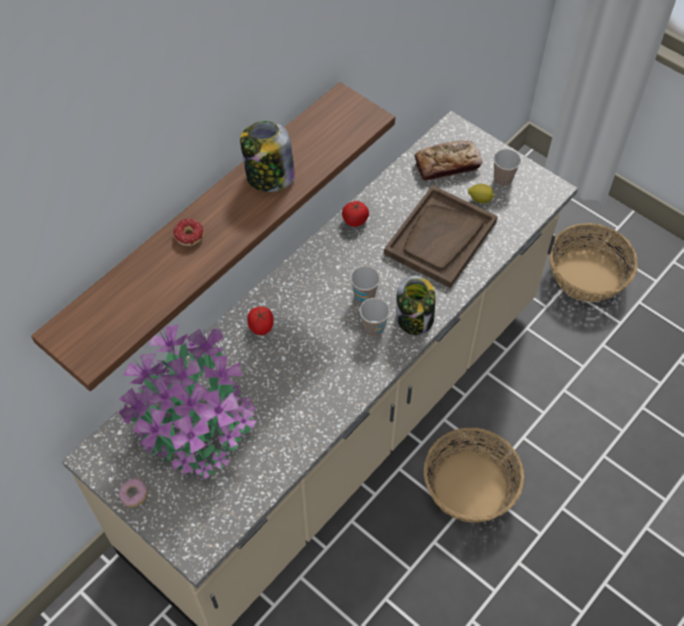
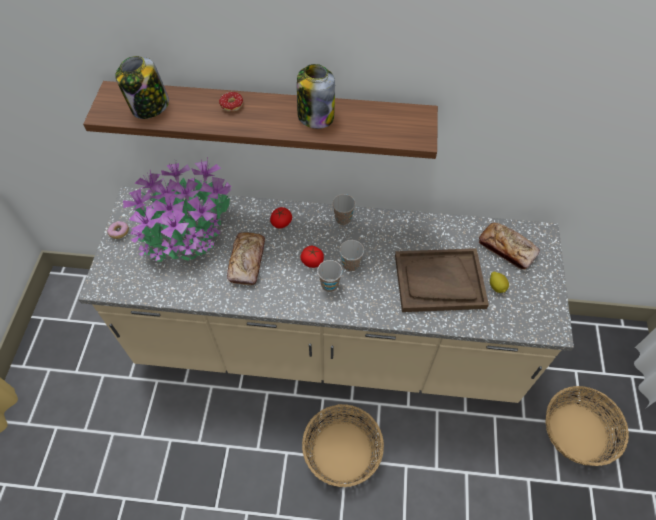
camera: 55 degrees right, 0 degrees up
(285, 386) = (247, 262): none -> bread
(355, 220) = (407, 223): tomato -> tomato (312, 261)
(415, 318) = (357, 305): jar -> jar (149, 107)
(503, 179) = (529, 291): cup -> cup (343, 219)

